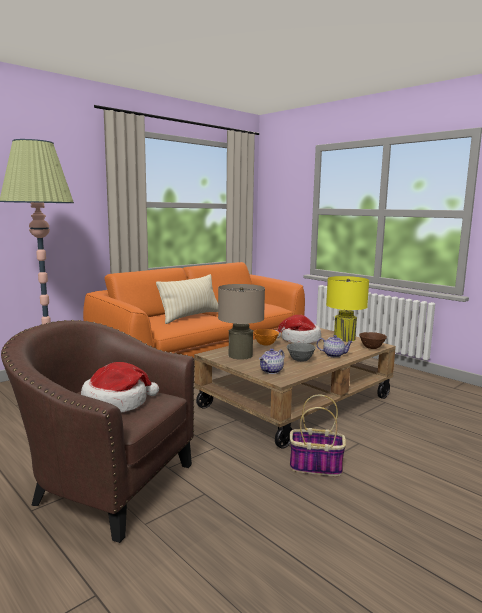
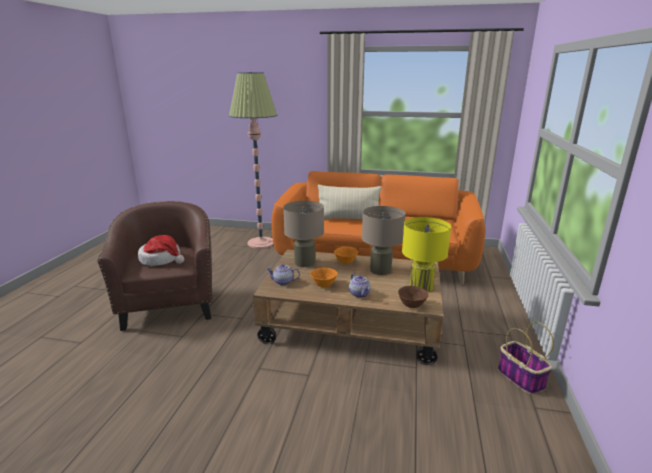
camera: 55 degrees right, 10 degrees up
(299, 340) = (380, 270): hat -> beige table lamp
(300, 360) = (323, 285): grey bowl -> orange bowl
(315, 466) = (249, 365): basket -> basket (519, 377)

